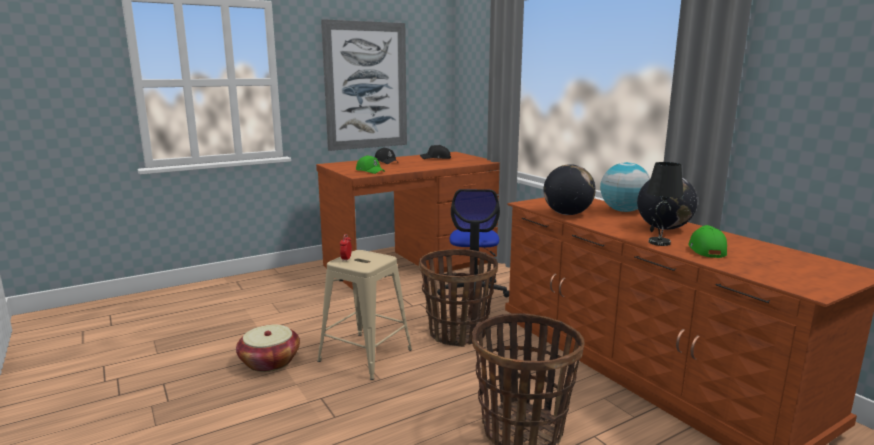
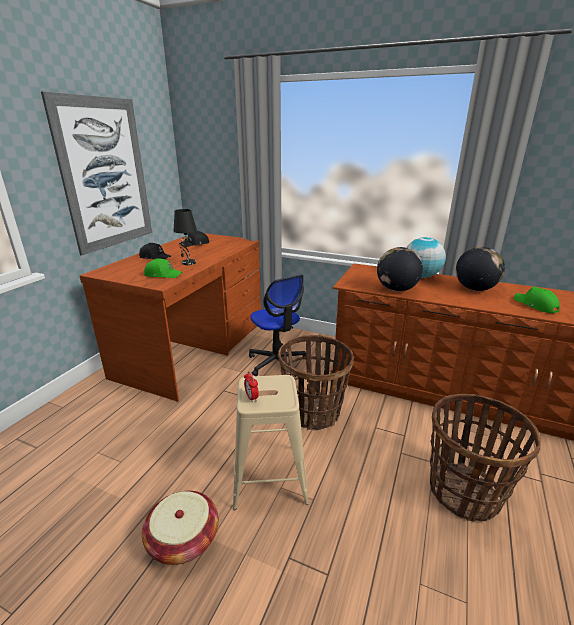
camera: 35 degrees left, 10 degrees up
(659, 243) = (502, 306): black table lamp -> black table lamp (188, 263)

